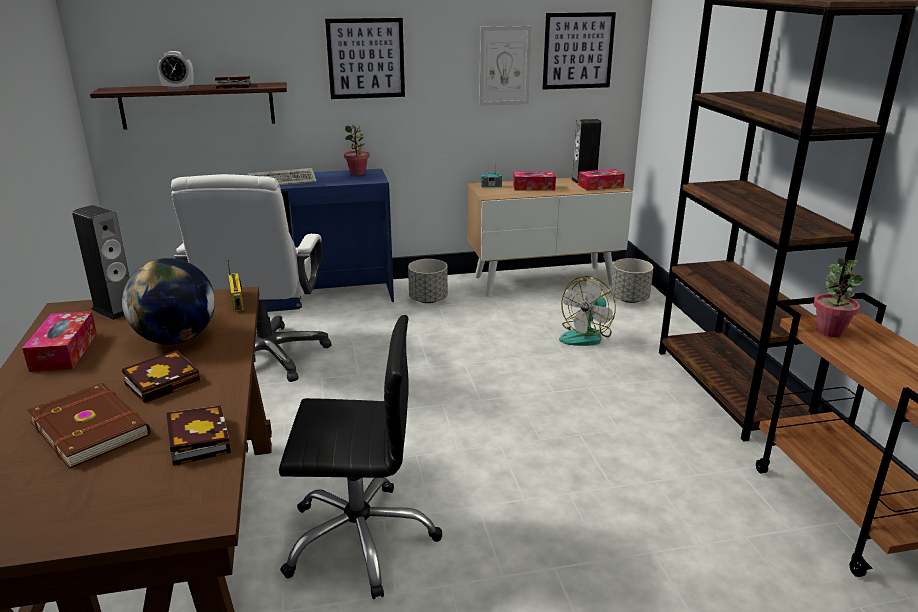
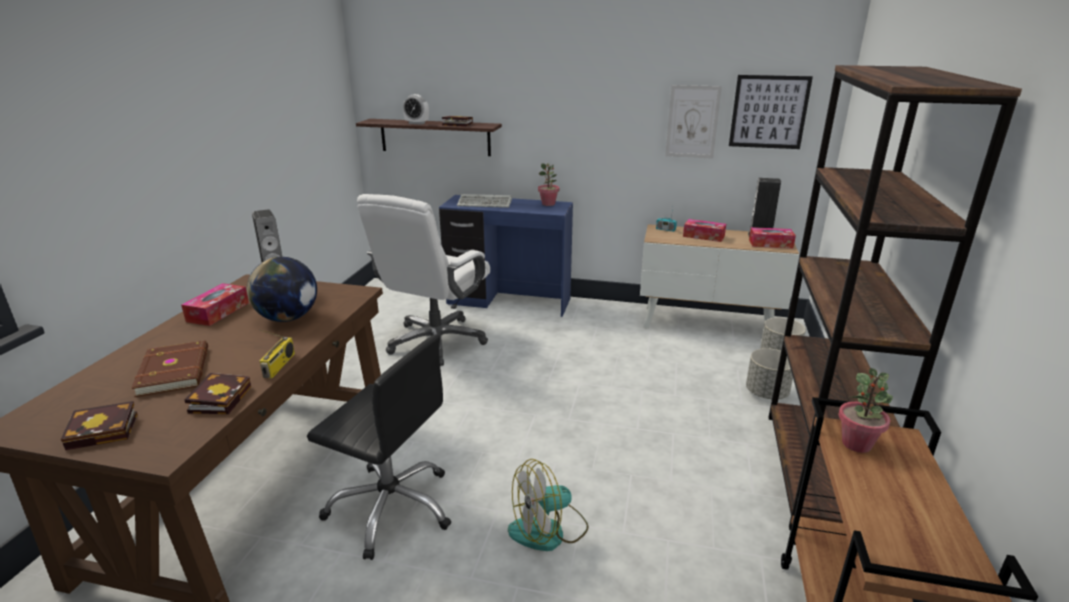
camera: 25 degrees right, 0 degrees up
(165, 381) = (248, 349): book -> book (106, 430)
(238, 301) = (356, 297): radio -> radio (279, 366)
(366, 58) = (567, 108): picture -> none
(428, 299) = (592, 320): grey planter -> grey planter (767, 393)
(586, 335) = (708, 384): fan -> fan (548, 530)

